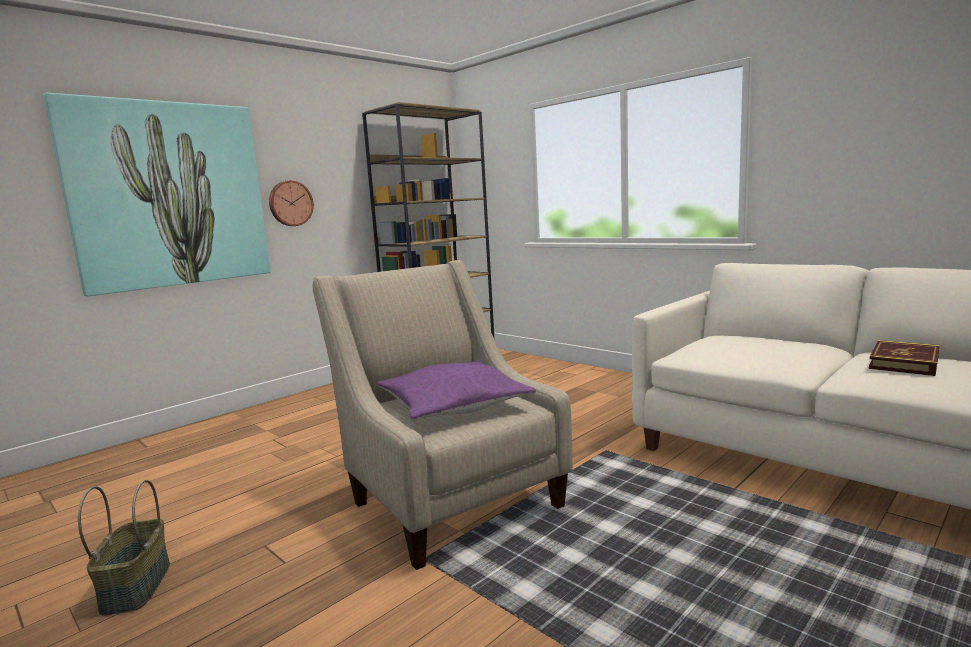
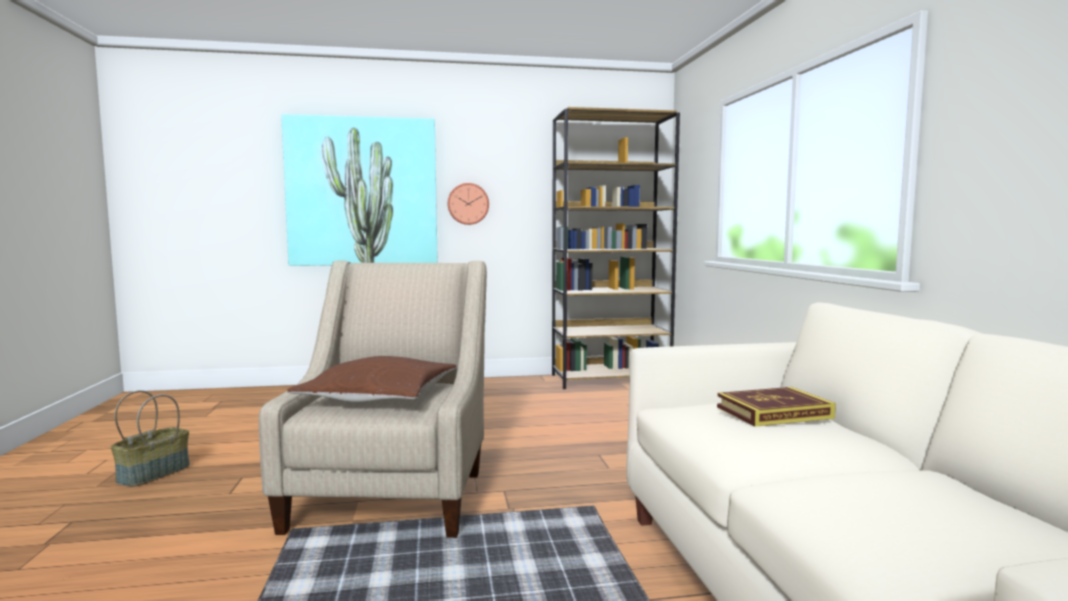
camera: 35 degrees right, 5 degrees down
(452, 405) = (379, 396): purple pillow -> brown pillow
(904, 362) = (900, 492): book -> book (774, 412)

